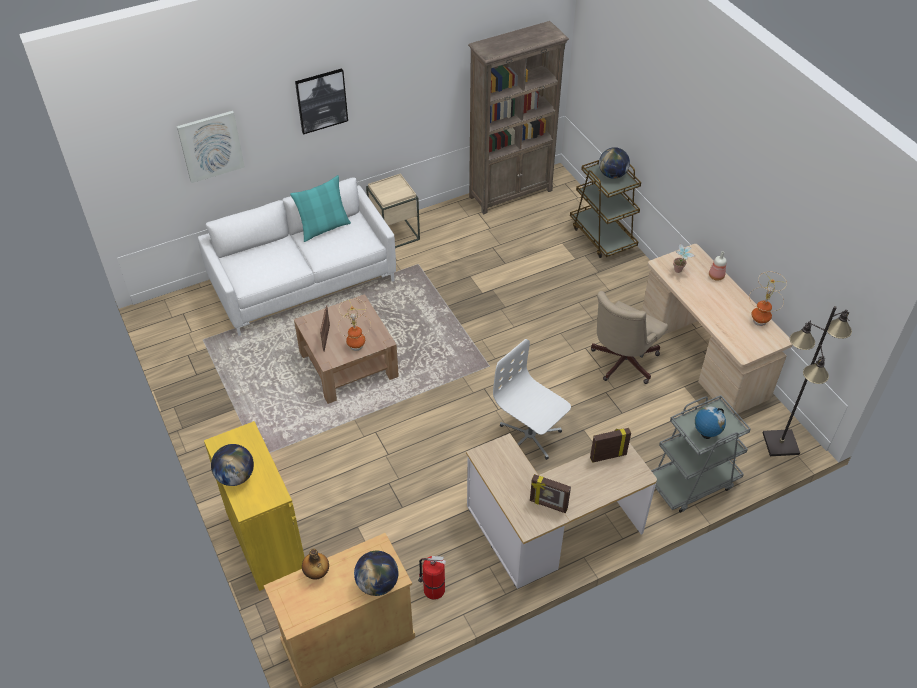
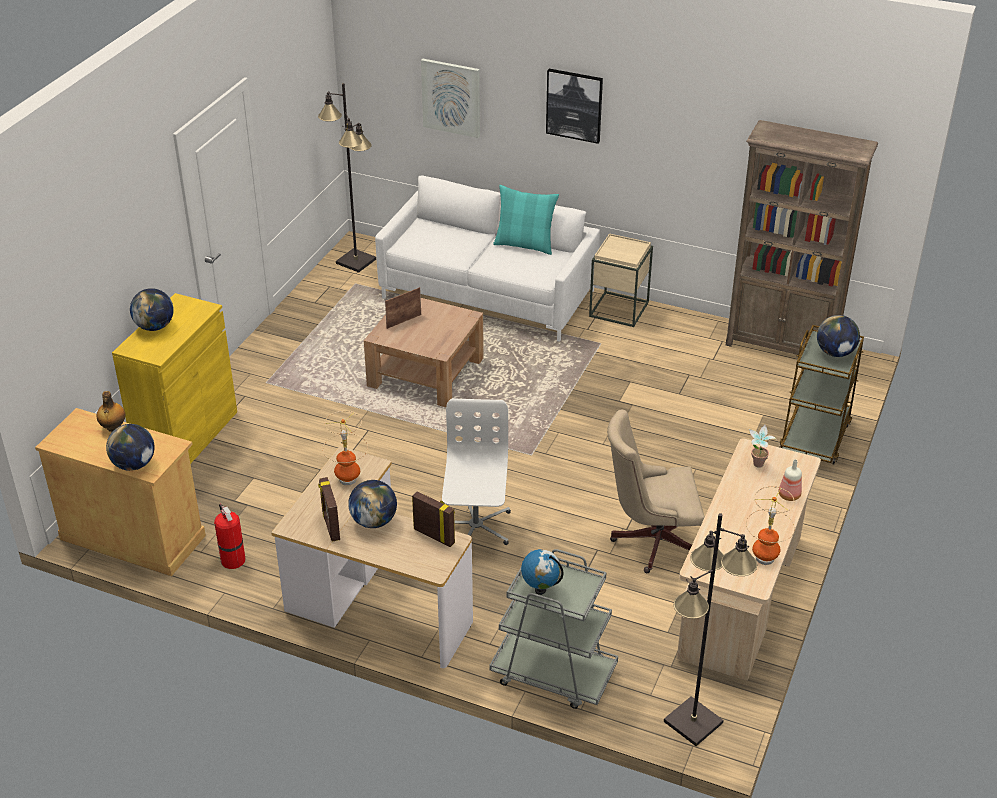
camera: 50 degrees right, 10 degrees down
(176, 323) = (356, 261): none -> black floor lamp
(356, 346) = (415, 341): table lamp -> table lamp (347, 479)
(564, 478) = (374, 521): none -> globe

